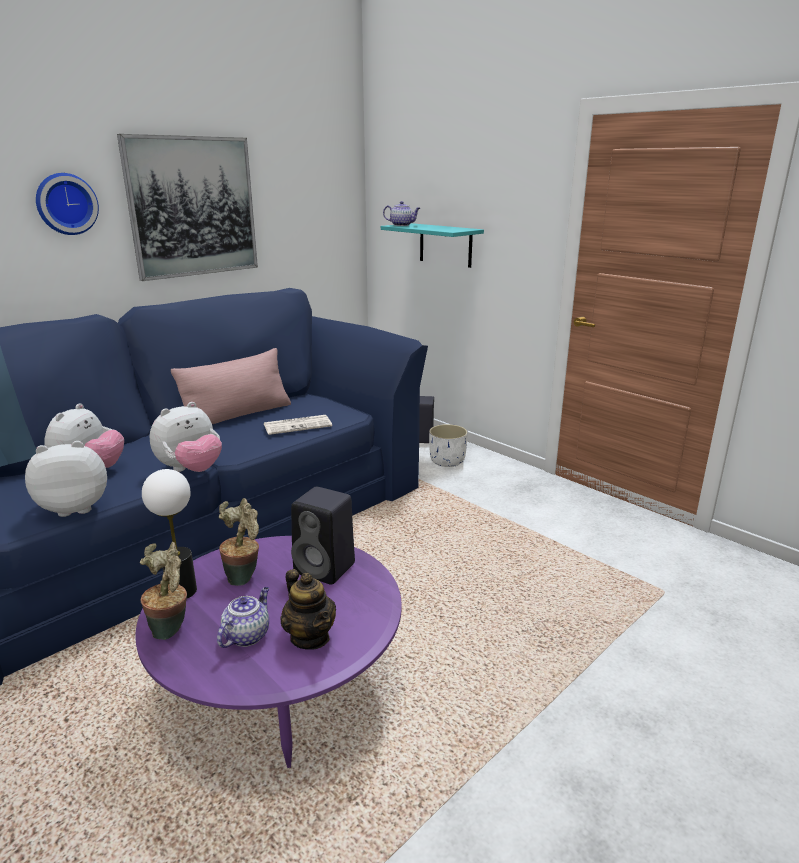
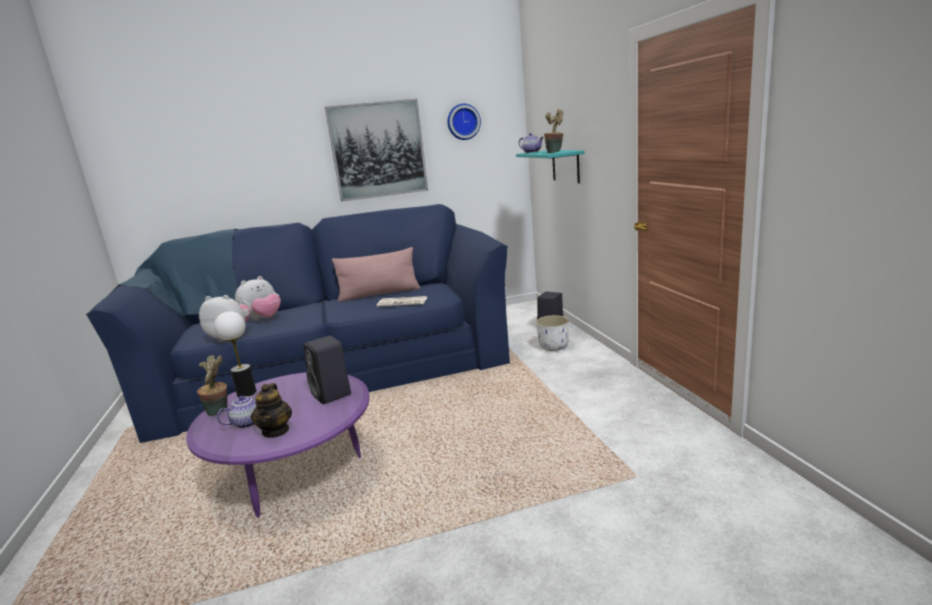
camera: 30 degrees right, 5 degrees down
(66, 204) = (292, 154): wall clock -> wall clock (463, 122)
(191, 470) = (308, 323): plush toy -> none
(244, 576) = (284, 391): potted plant -> potted plant (555, 152)

